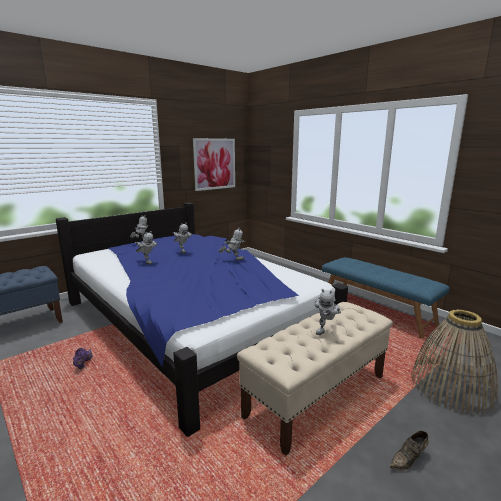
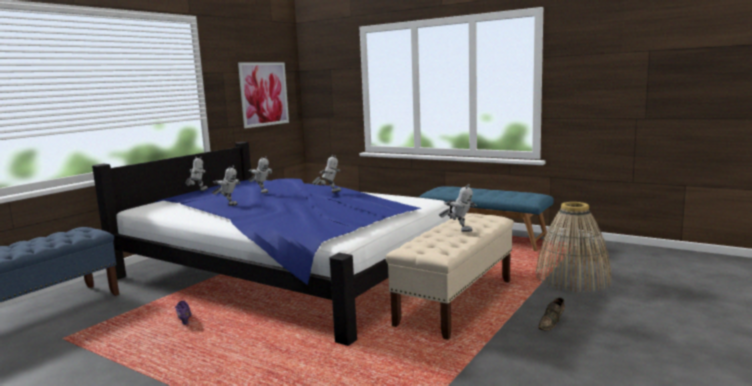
camera: 15 degrees left, 5 degrees down
(326, 330) = (459, 230): toy robot -> toy robot turned 75 degrees counterclockwise

